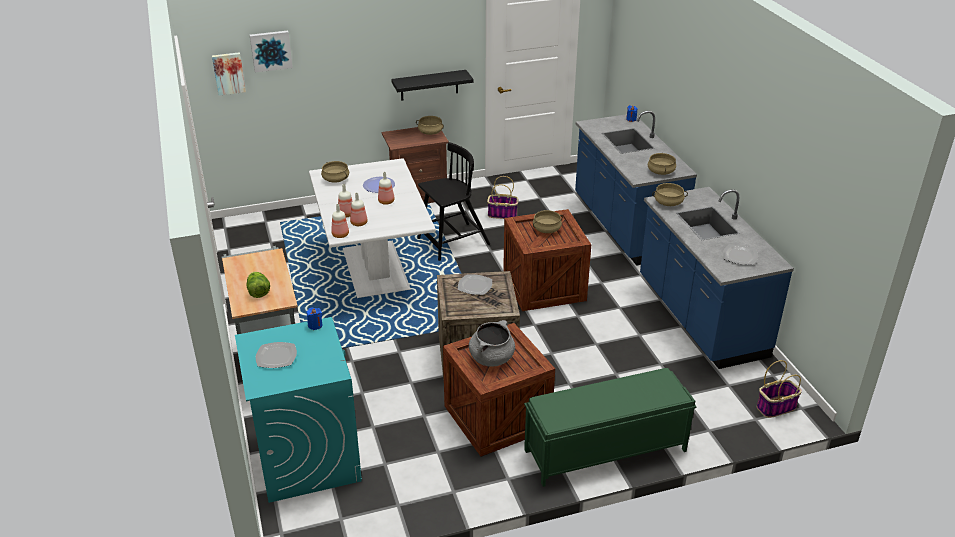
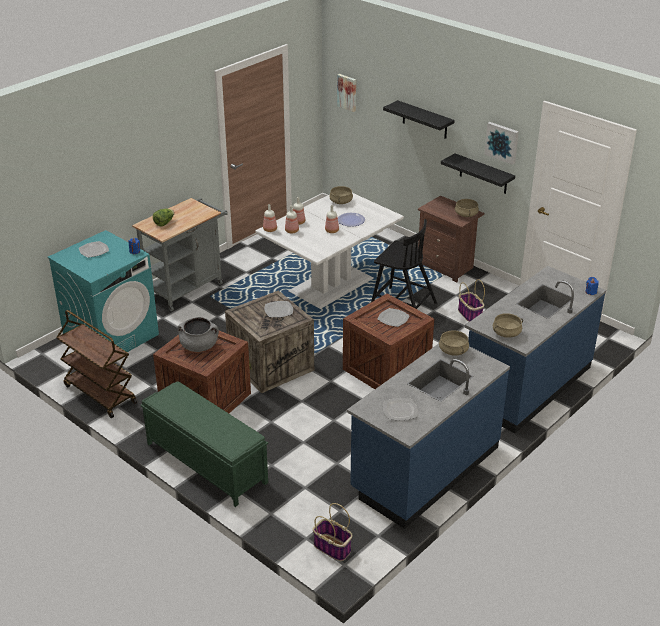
camera: 60 degrees right, 0 degrees up
(271, 50) = (375, 87): picture -> picture (502, 142)
(347, 59) = (425, 120): none -> black shelf
(417, 501) = (99, 394): none -> brown cart
(546, 229) = (393, 318): beige cooking pot -> plate

